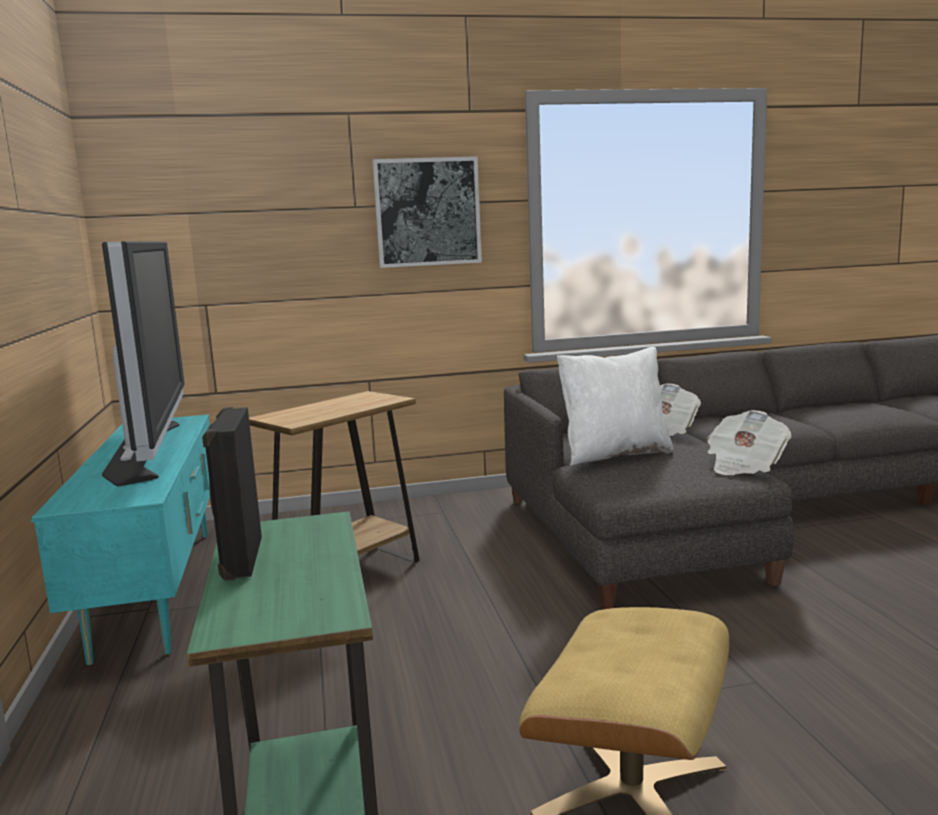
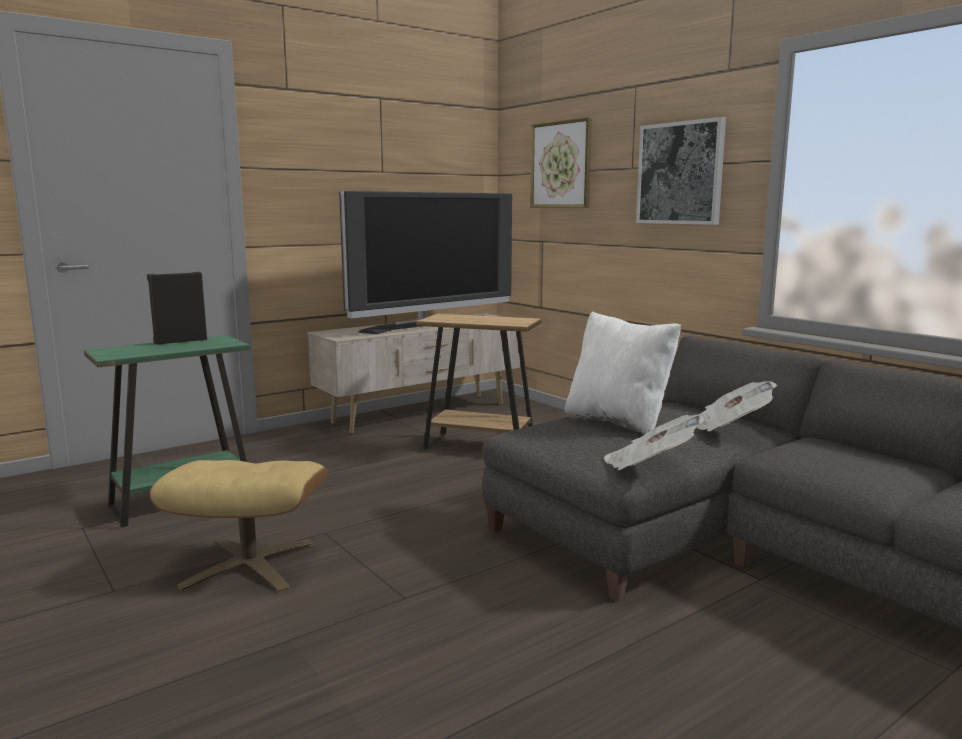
camera: 65 degrees right, 0 degrees up
(159, 589) = (421, 413): turquoise tv stand -> beige tv stand
(234, 202) = (561, 165): none -> picture

